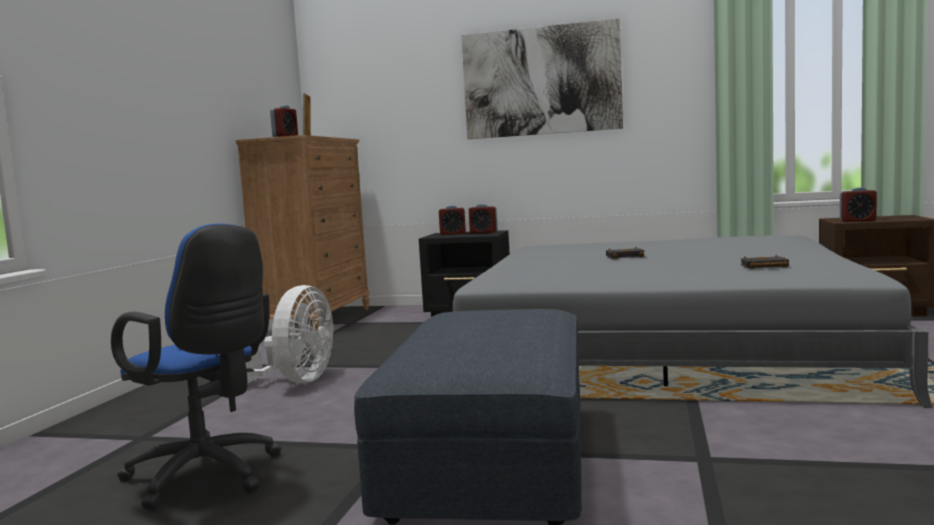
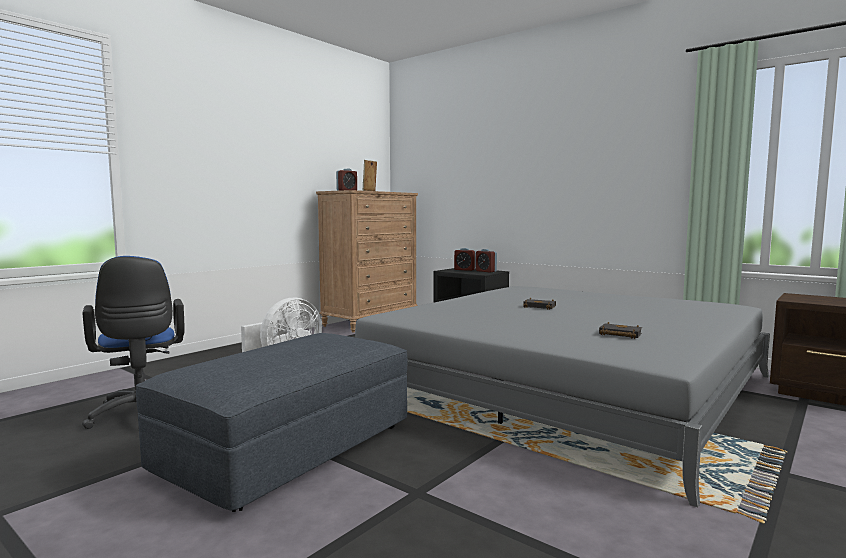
camera: 25 degrees right, 0 degrees up
(541, 81) = (548, 152): picture -> none
(857, 221) = (807, 301): alarm clock -> none

